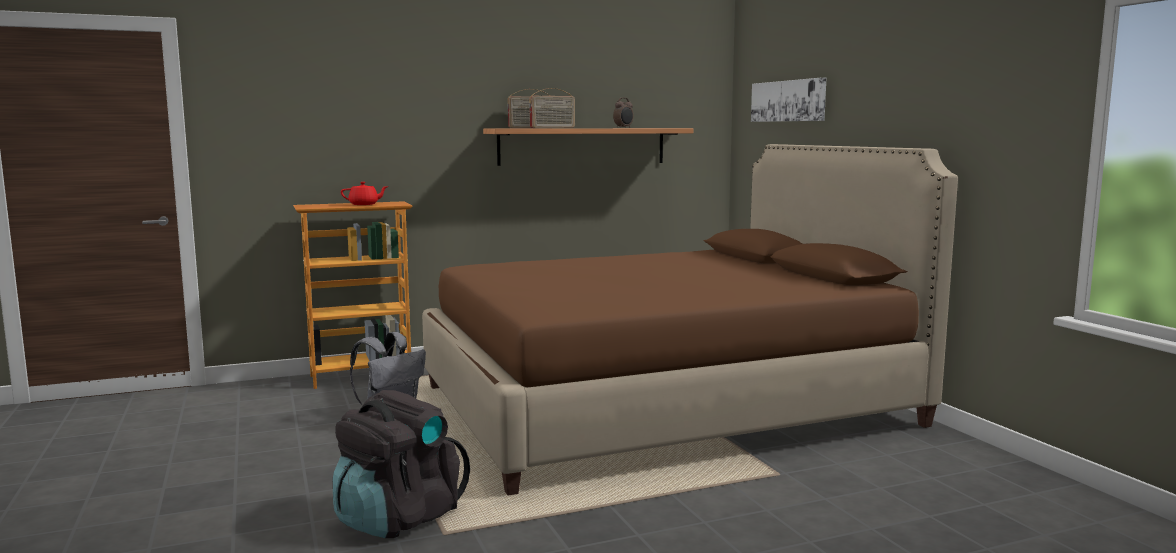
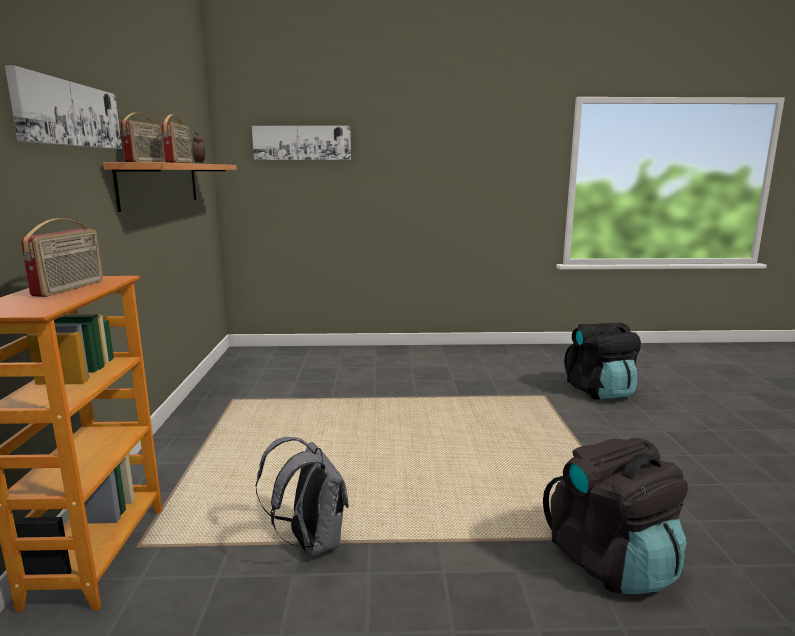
camera: 70 degrees left, 5 degrees up
(364, 204) = (70, 288): red teapot -> radio
(445, 97) = (68, 114): none -> picture
(663, 405) = (390, 400): brown bed -> none
(854, 510) = (600, 391): none -> black backpack

